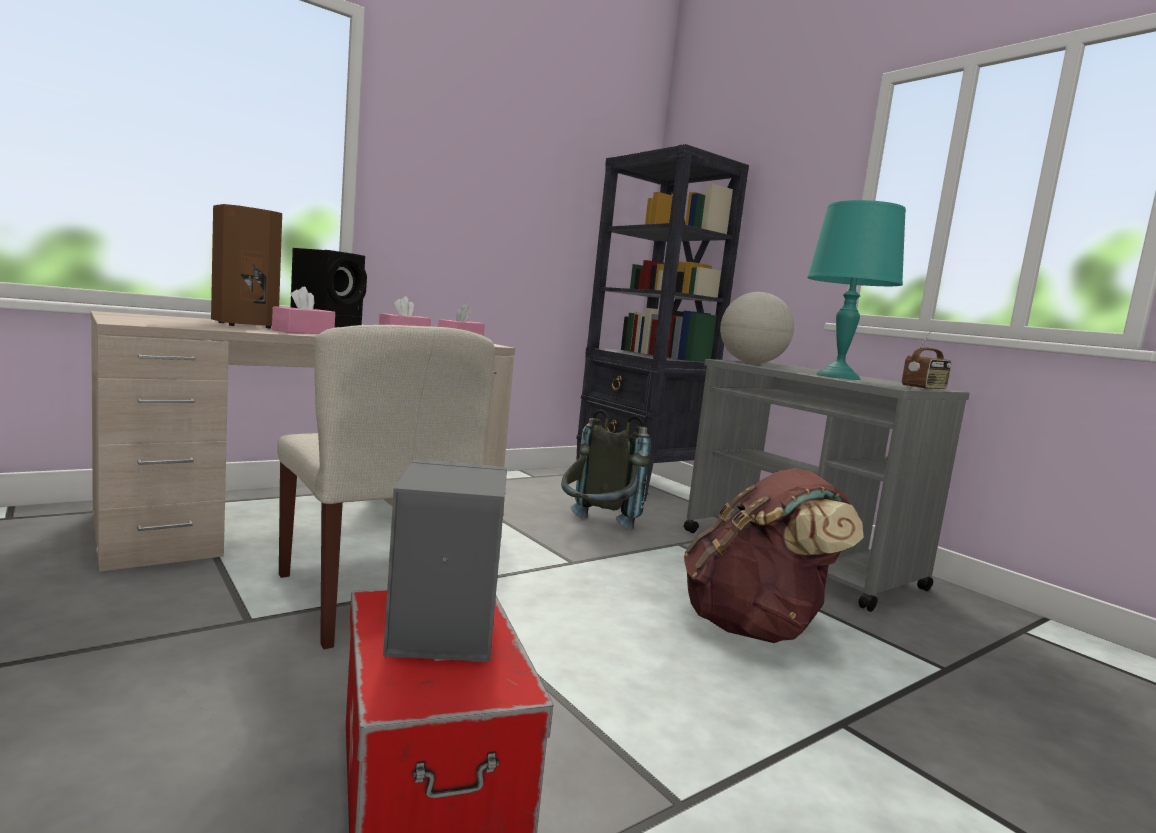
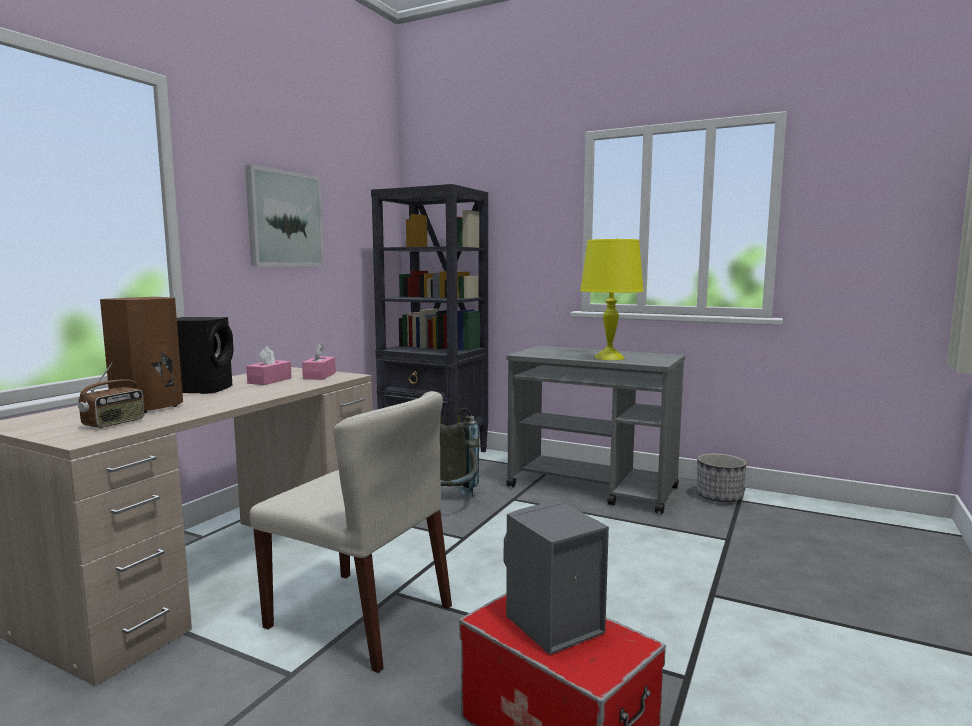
camera: 25 degrees left, 0 degrees up
(303, 332) = (214, 403): pink tissue box -> none
(491, 179) = (284, 219): none -> picture
(751, 363) = (538, 352): globe -> none
(755, 627) = (616, 548): brown backpack -> none
(837, 376) = (609, 358): turquoise table lamp -> yellow table lamp
(924, 388) = (667, 359): radio -> radio (114, 423)
(989, 619) = (719, 497): none -> planter

